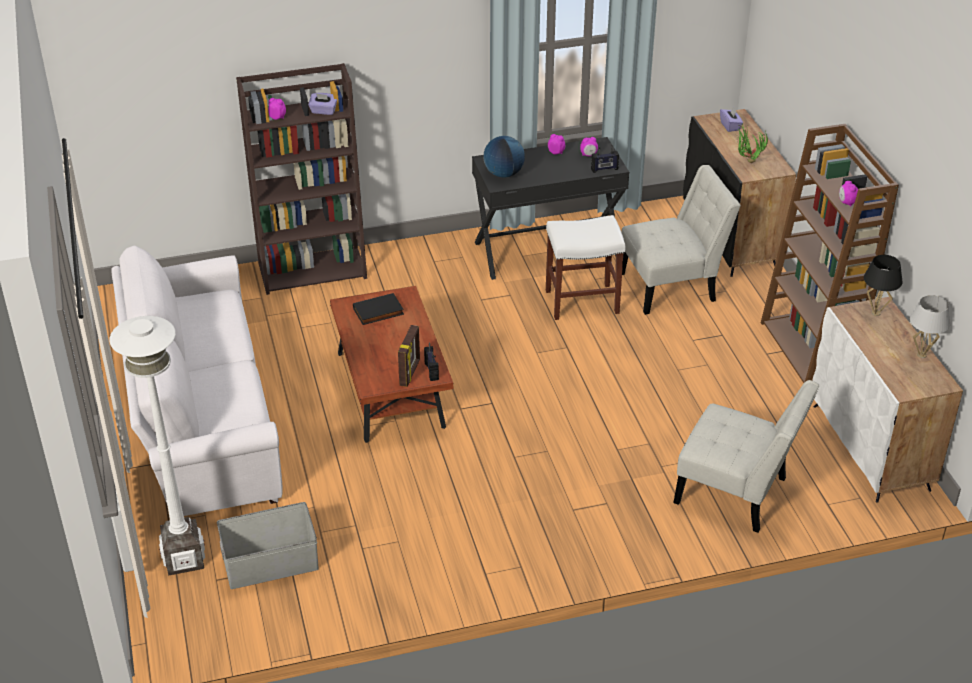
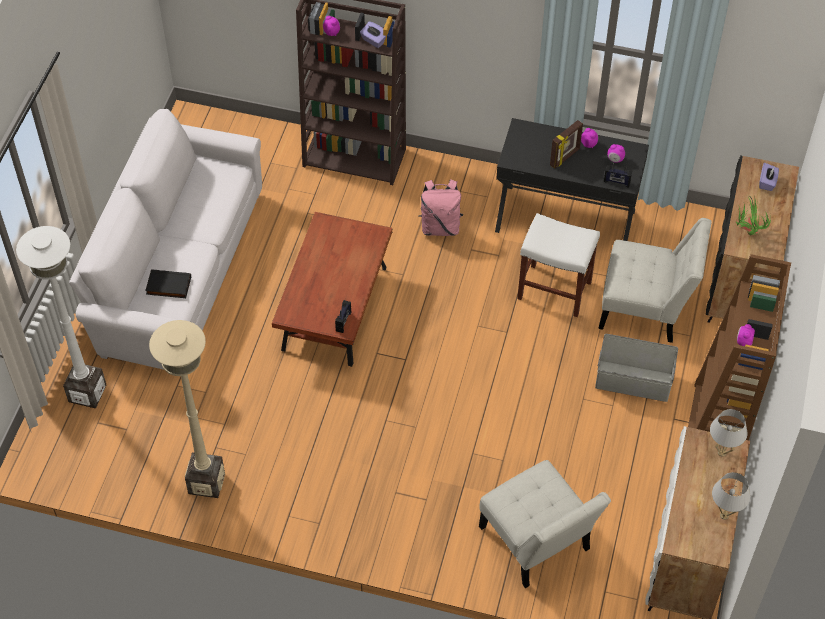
camera: 30 degrees right, 15 degrees up
(271, 565) = (143, 429): grey storage box -> grey storage box (633, 381)
(377, 582) = (207, 483): none -> beige floor lamp
(378, 312) = (343, 242): black book -> black book (168, 286)
(410, 373) = (326, 316): picture frame -> picture frame (565, 157)
(438, 293) = (440, 226): none -> pink backpack
(503, 174) = (524, 150): globe -> none
(876, 313) = (722, 452): black table lamp -> white table lamp

